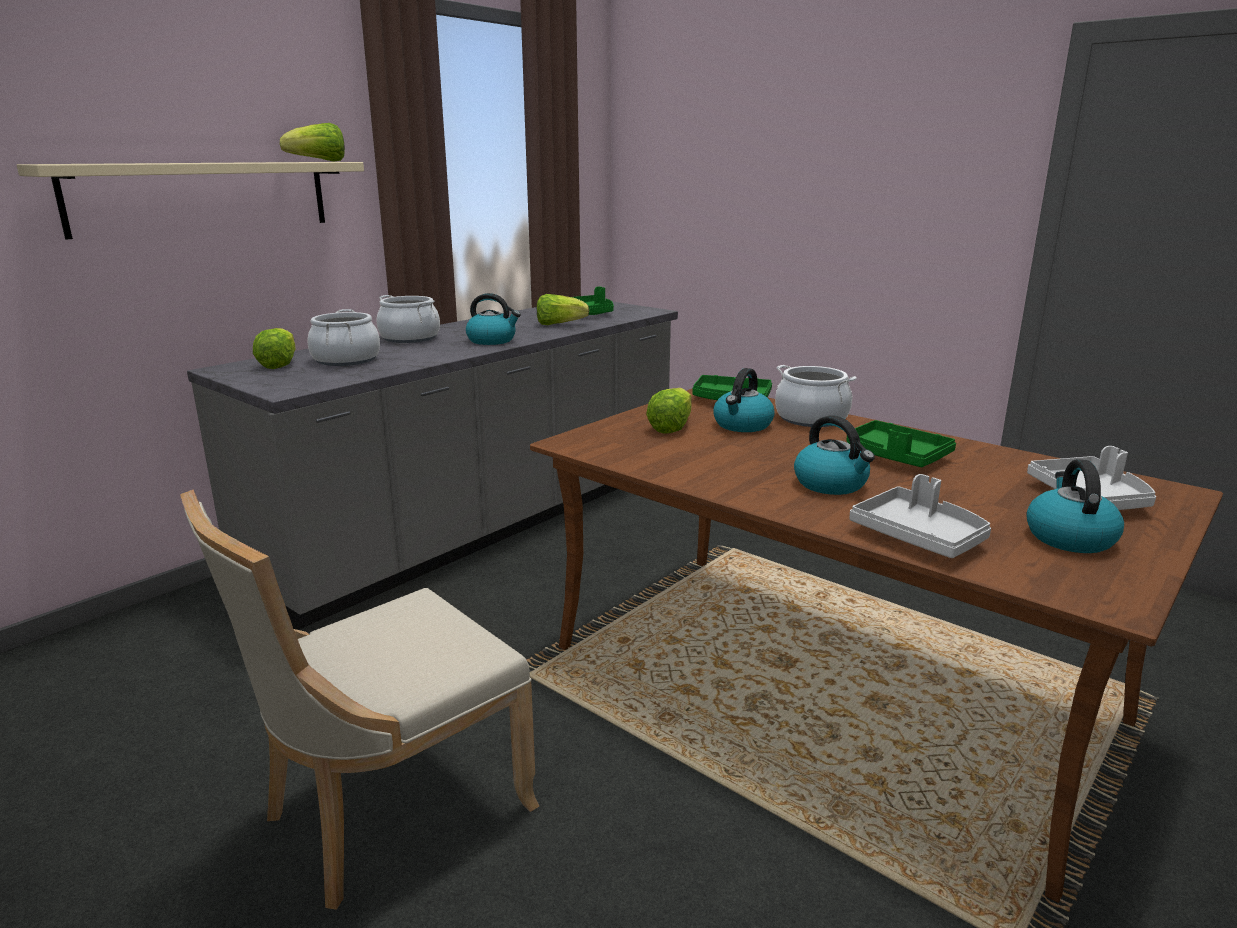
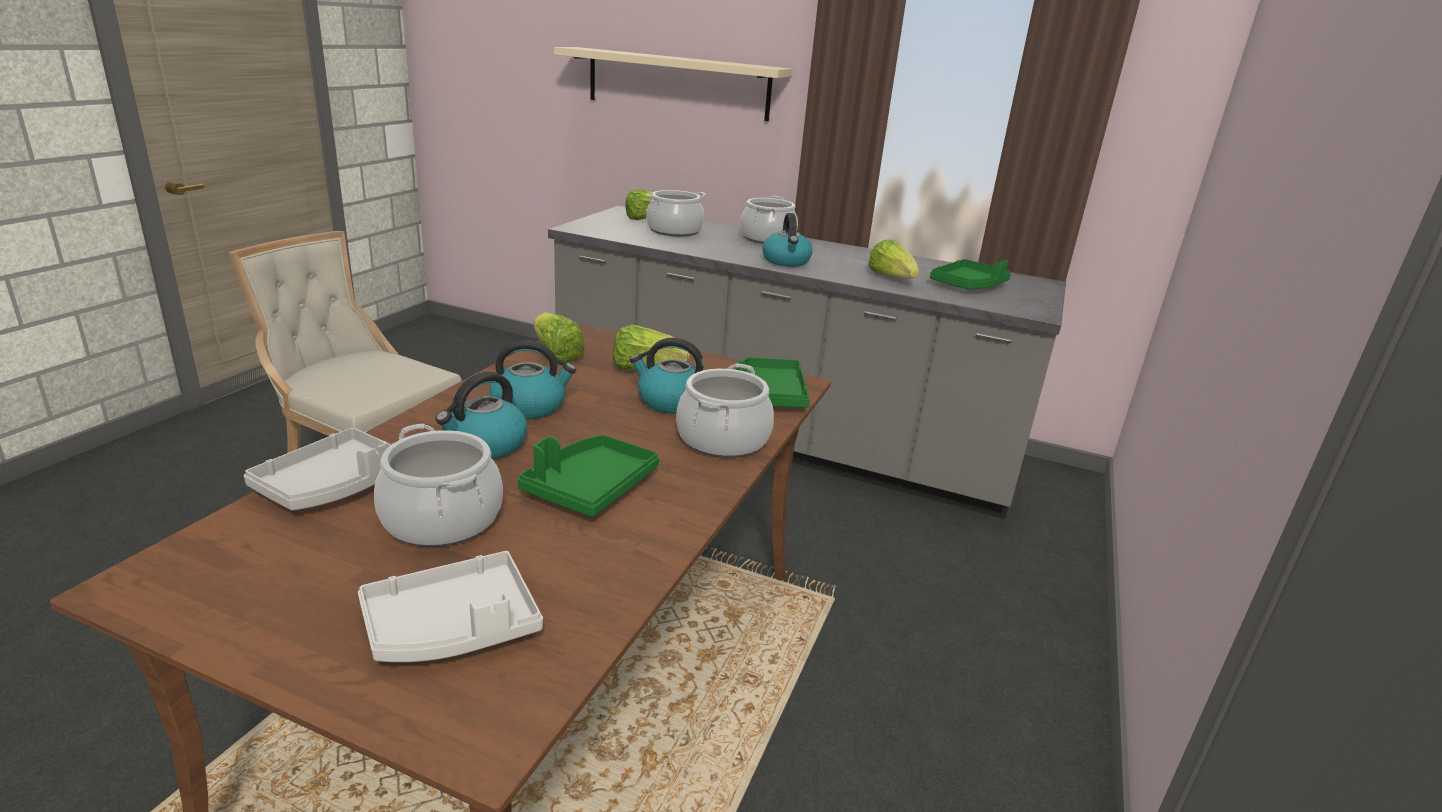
camera: 70 degrees right, 5 degrees up
(319, 161) = (759, 65): lettuce -> lettuce (556, 354)
(960, 499) = (441, 520): none -> cooking pot
(1068, 537) = (313, 583): kettle -> kettle (530, 406)

